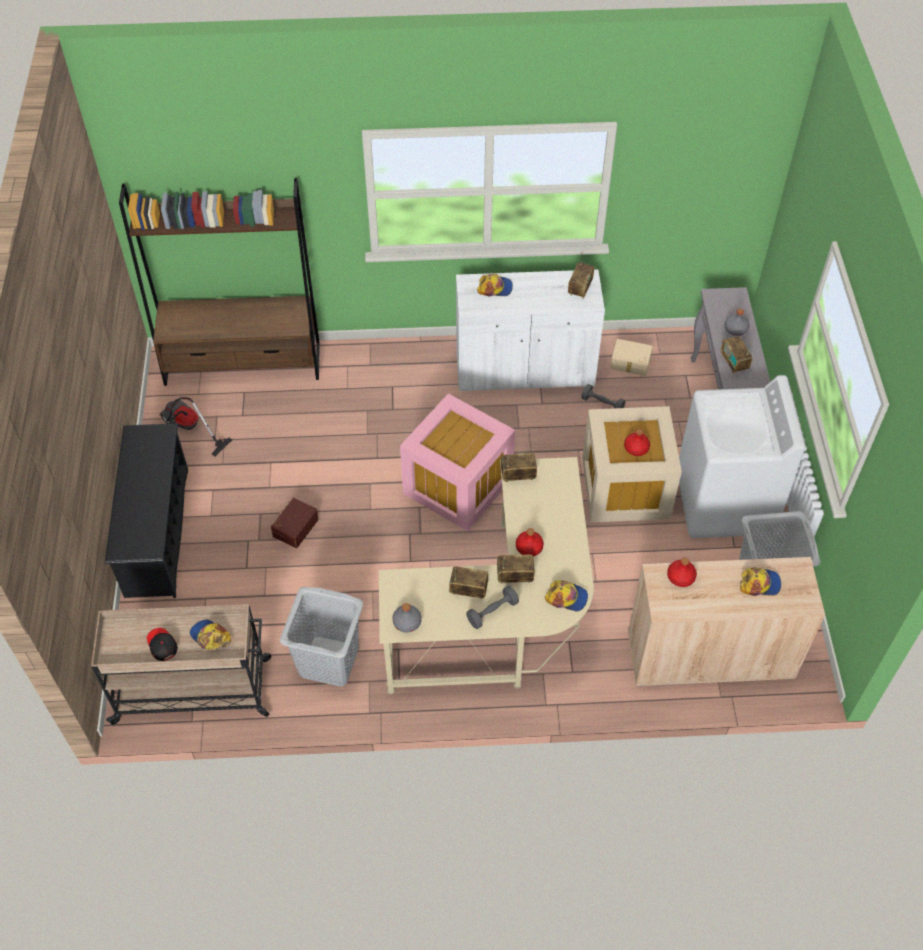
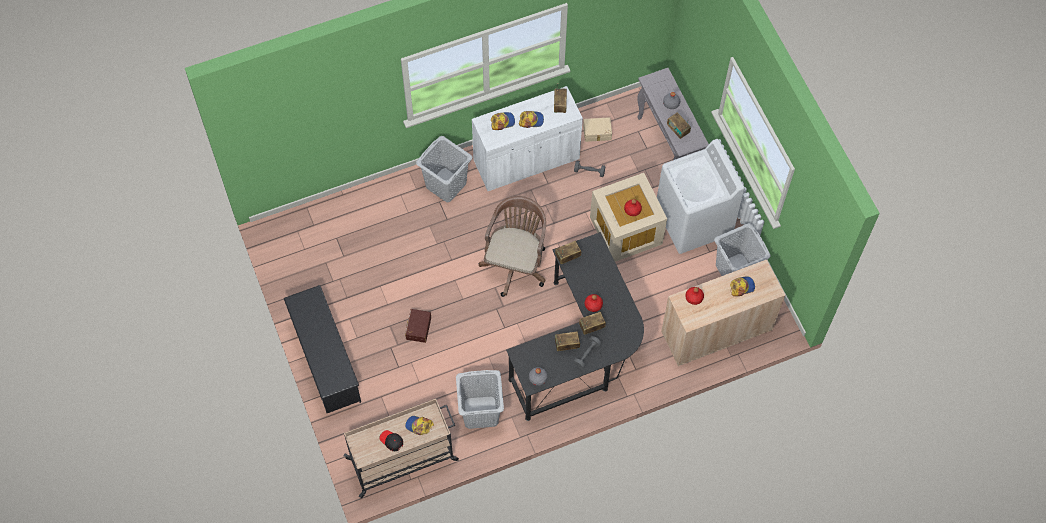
camera: 20 degrees left, 10 degrees up
(188, 429) = (310, 278): vacuum cleaner -> none
(243, 364) = (325, 216): brown bookcase -> none
(409, 370) = (446, 184): none -> grey laundry basket
(459, 485) = (515, 263): pink storage box -> brown office chair
(504, 620) = (580, 349): beige desk -> black desk
(567, 597) = (628, 330): cap -> cap (531, 120)

